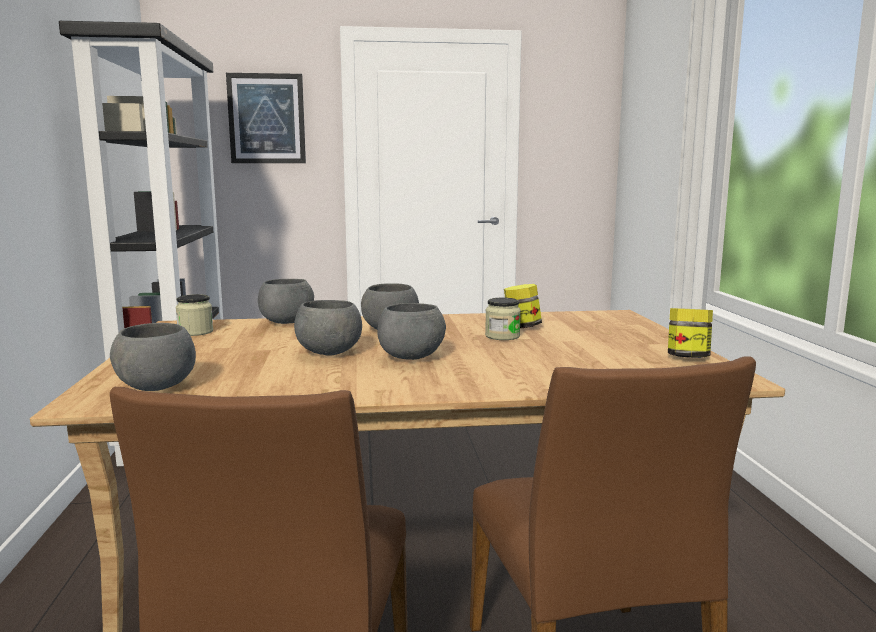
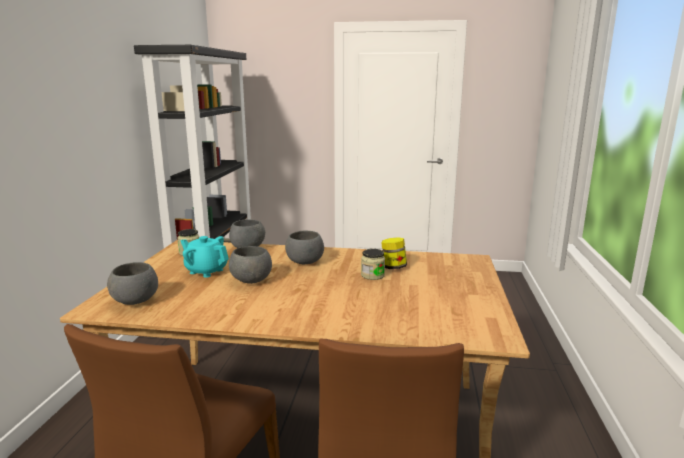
camera: 15 degrees right, 5 degrees up
(244, 348) = (206, 271): none -> turquoise teapot
(267, 119) = (284, 87): picture -> none
(412, 358) = (298, 291): grey bowl -> none
(688, 357) = (485, 311): jar -> none

